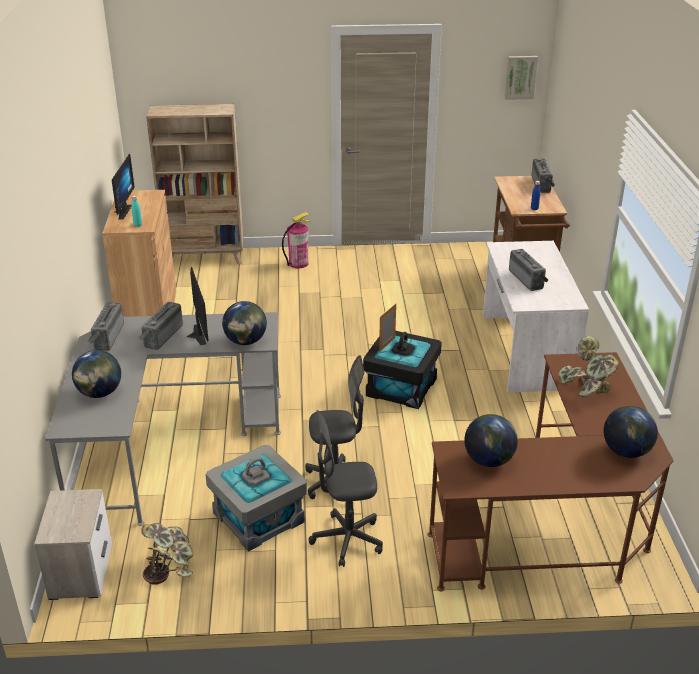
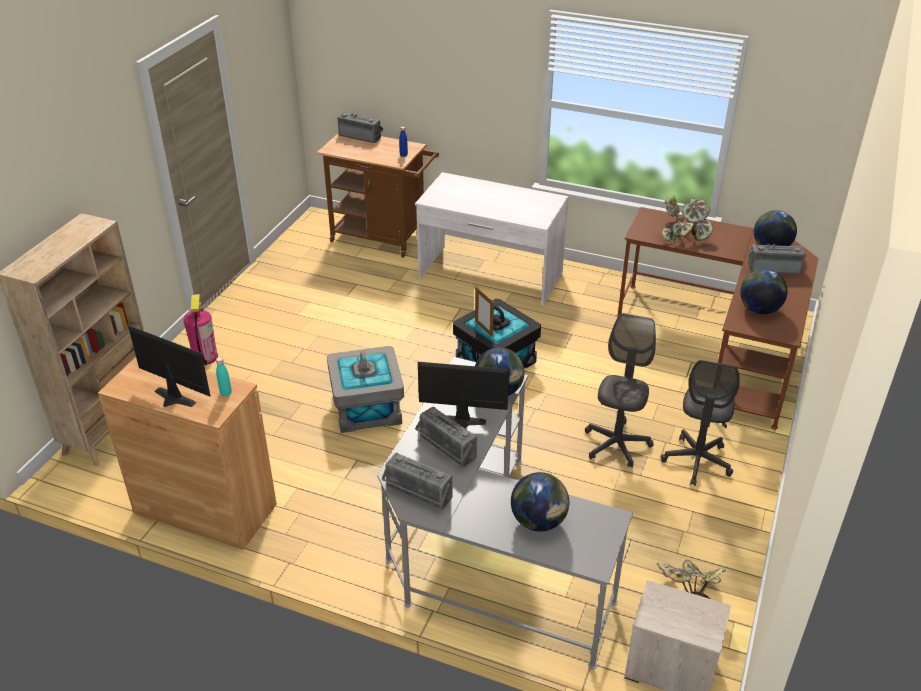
camera: 65 degrees left, 5 degrees up
(258, 517) = (642, 510): grey storage box -> grey storage box (366, 408)
(520, 77) = (276, 44): picture -> none
(528, 279) = (499, 205): radio -> radio (773, 268)

